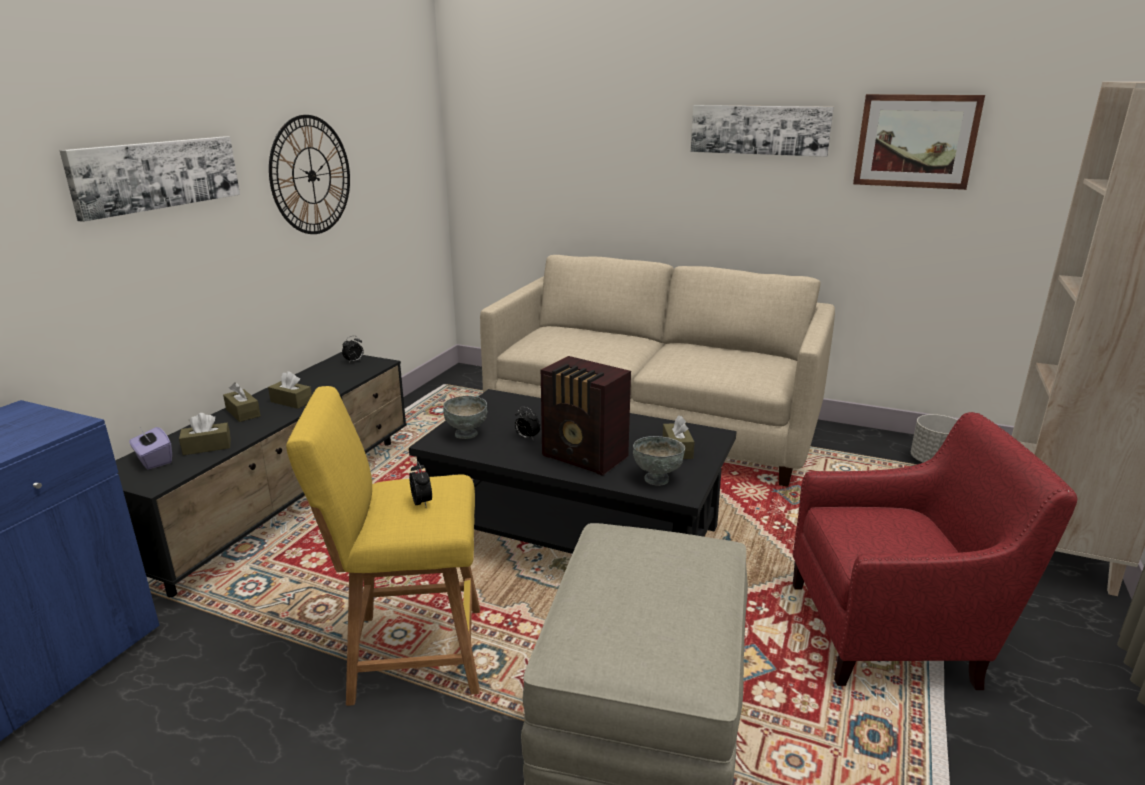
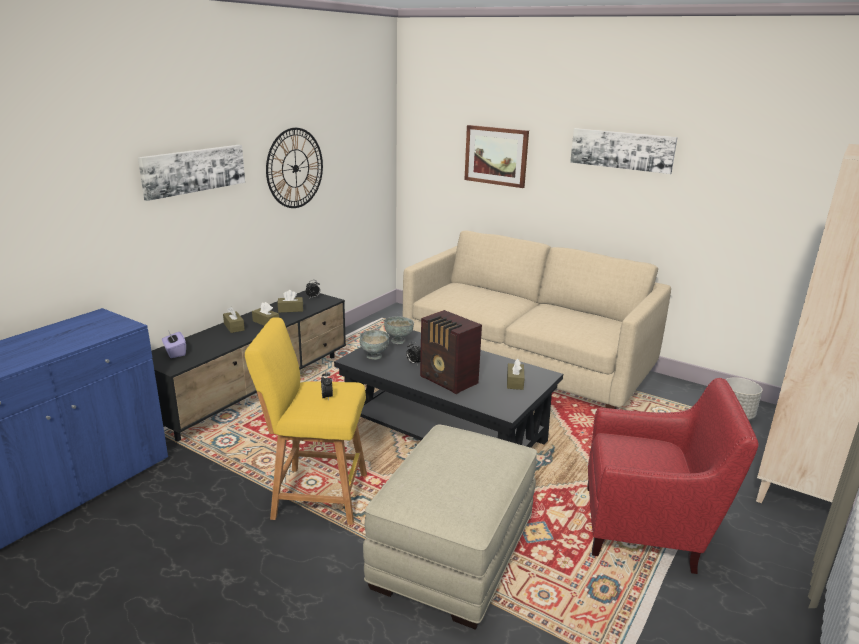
camera: 10 degrees right, 0 degrees up
(207, 447) = (208, 347): brown tissue box -> brown tissue box (290, 309)
(657, 478) = (492, 400): grey bowl -> grey bowl (398, 340)
(915, 141) = (738, 167): picture -> picture (496, 156)

